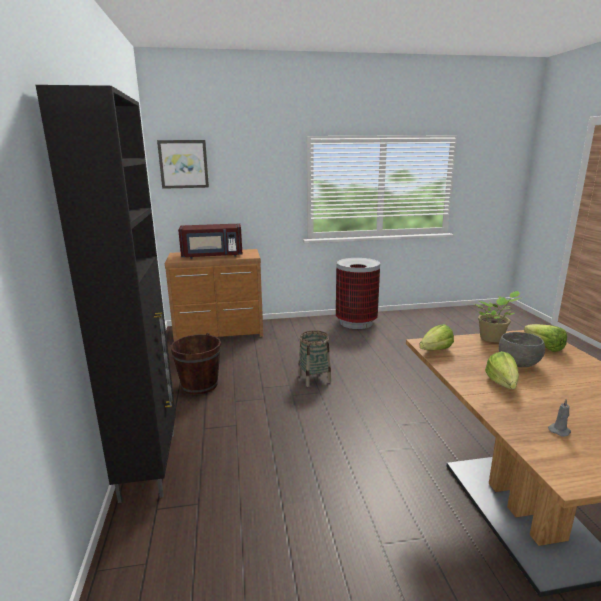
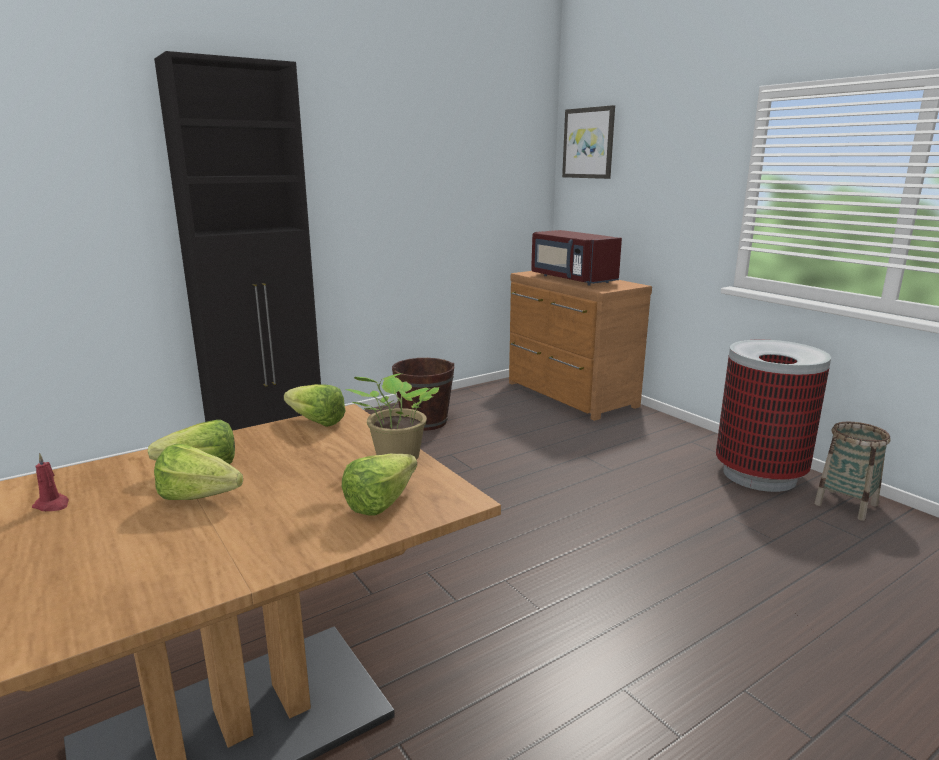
camera: 65 degrees right, 0 degrees up
(314, 378) = (506, 481): basket -> basket (846, 504)
(518, 364) = (286, 479): grey bowl -> none
(544, 384) = (204, 499): none -> lettuce
(559, 430) = (52, 505): grey candle -> red candle

